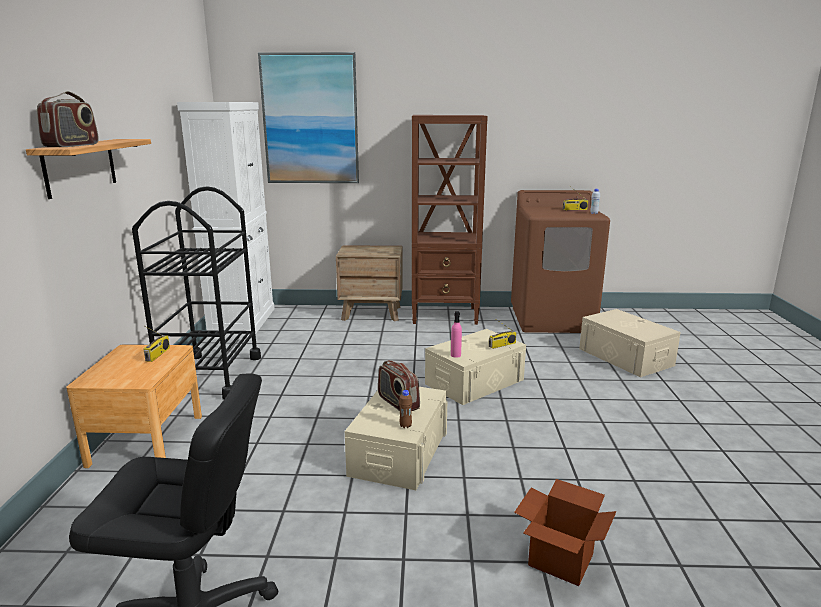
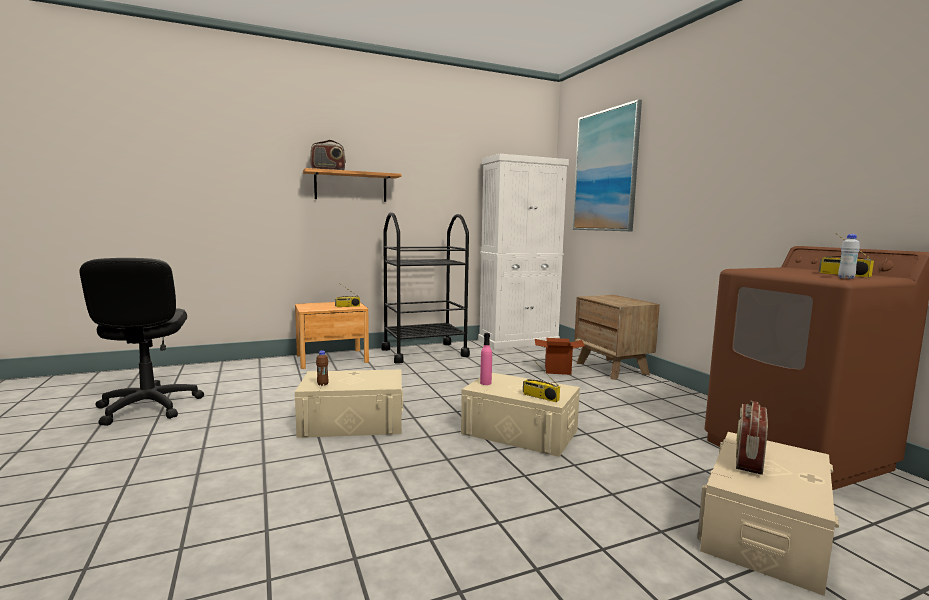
camera: 65 degrees right, 10 degrees down
(398, 403) = (362, 377): radio -> radio (748, 459)
(445, 315) = (669, 395): brown bookcase -> none
(561, 560) = (192, 516): cardboard box -> cardboard box (558, 370)

